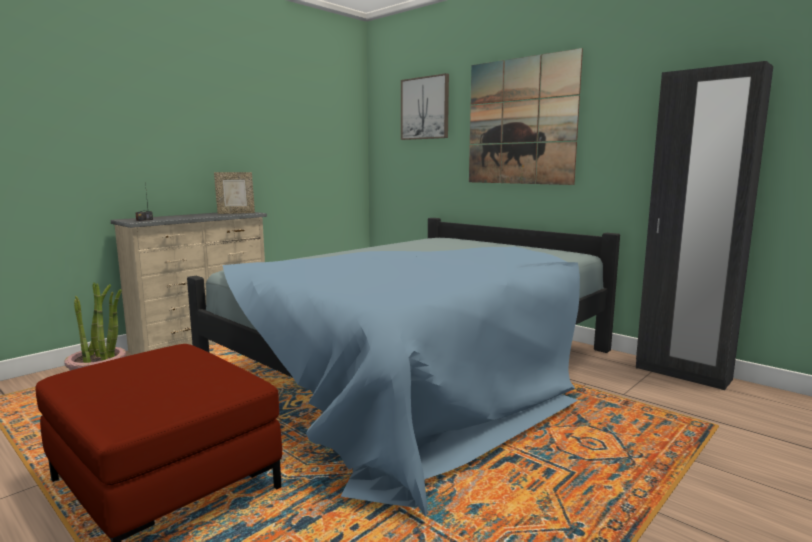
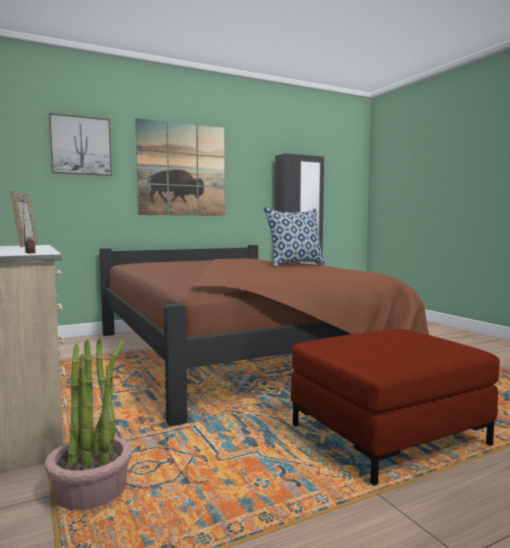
camera: 70 degrees left, 5 degrees down
(420, 370) = (240, 353): blue bed -> brown bed
(468, 271) = (295, 264): none -> pillow

